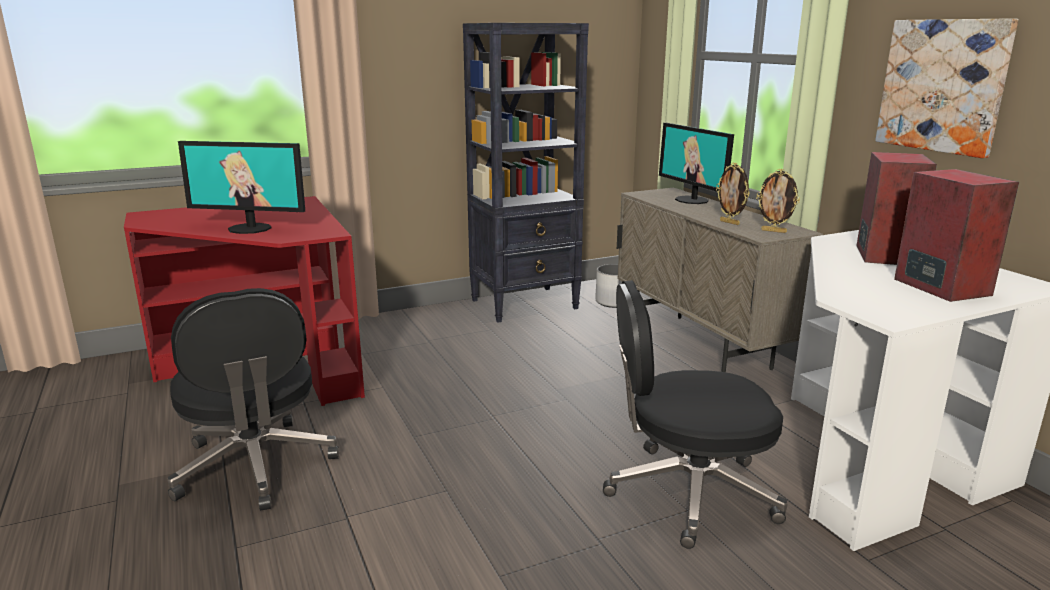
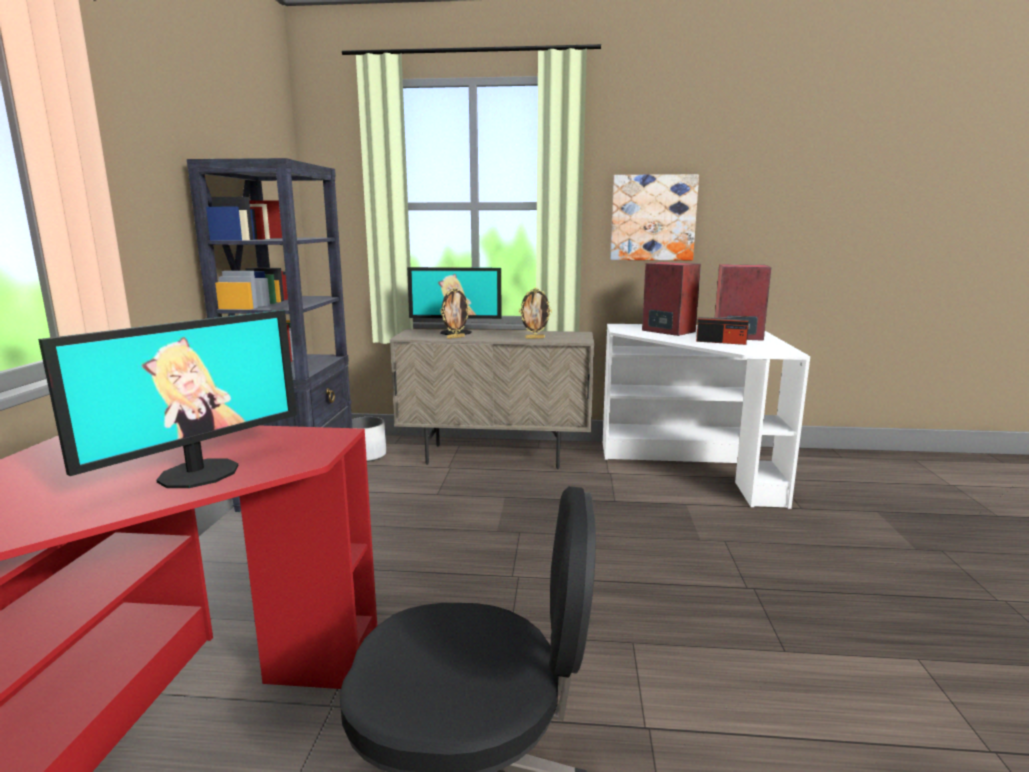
camera: 60 degrees left, 5 degrees down
(688, 493) = (702, 533): black office chair -> none
(774, 231) = (572, 336): picture frame -> picture frame (455, 337)
(873, 283) = (721, 342): none -> radio

